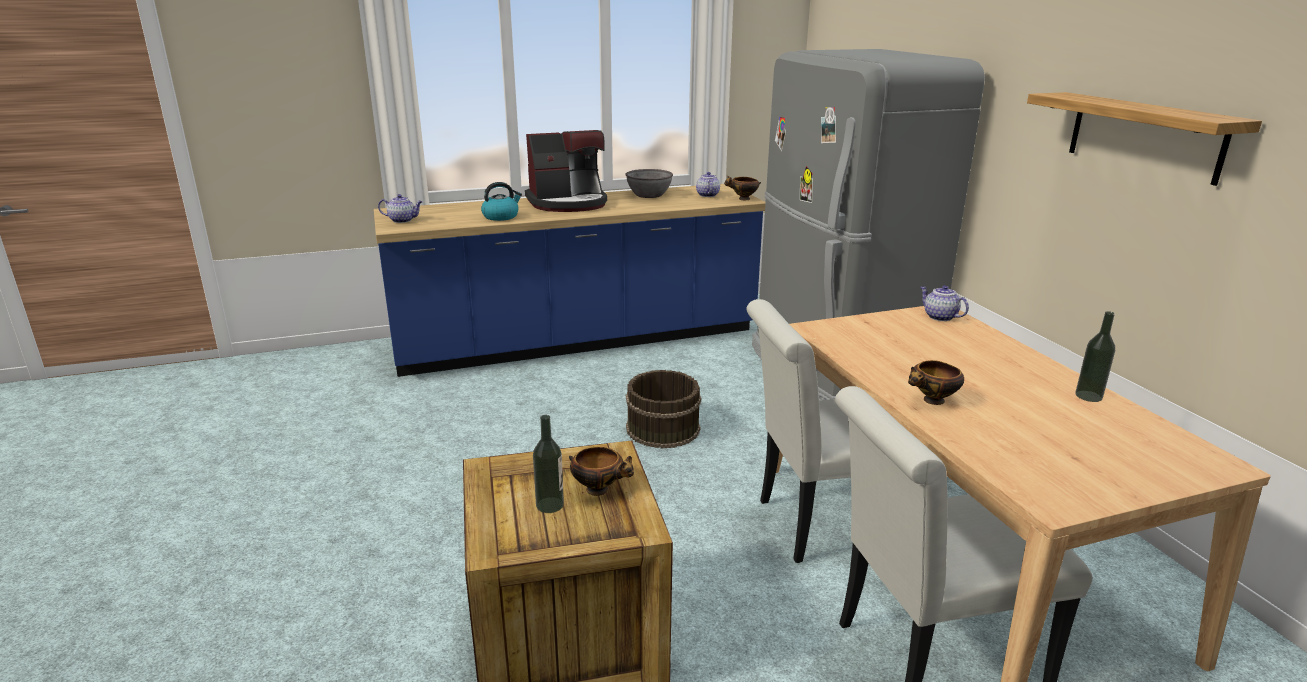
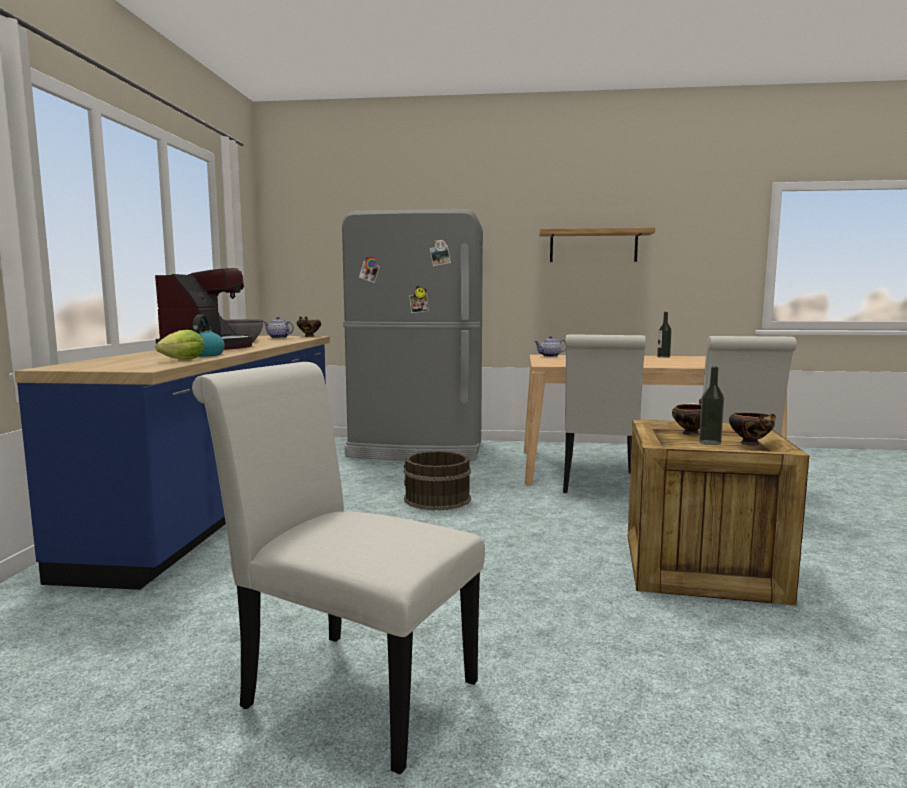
camera: 65 degrees left, 15 degrees down
(279, 488) = (347, 689): none -> white chair
(403, 220) = (118, 366): teapot -> none
(455, 221) = (180, 360): none -> lettuce
(932, 401) = (660, 365): bowl -> bowl (751, 444)

